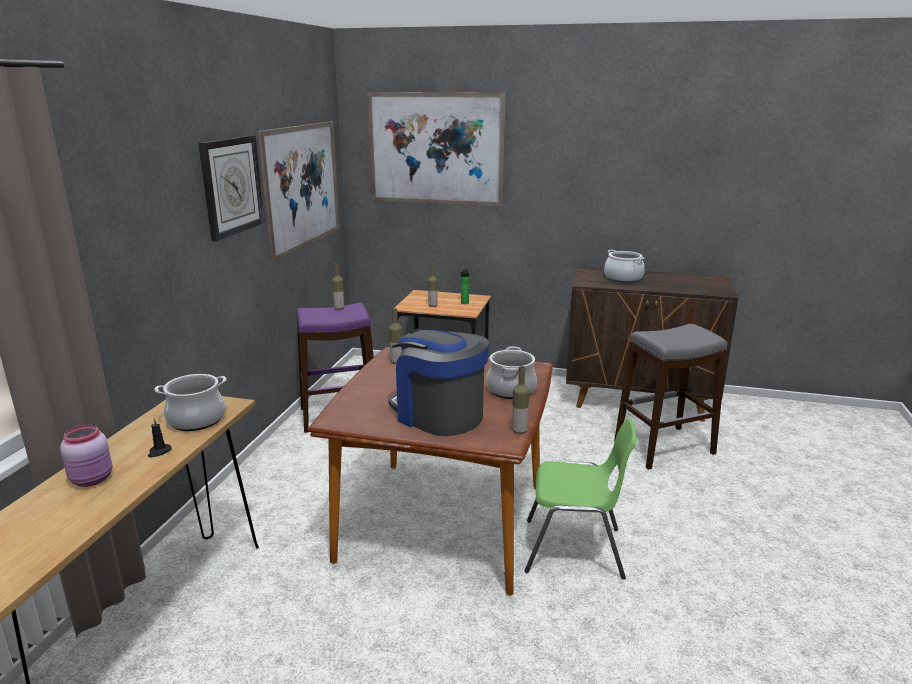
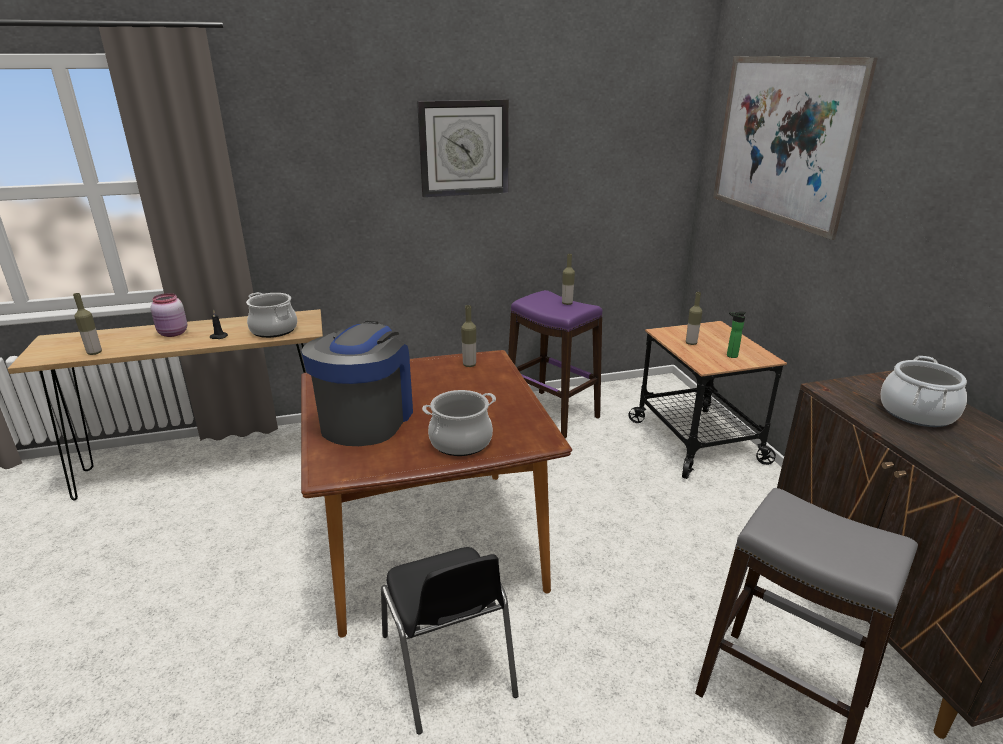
camera: 60 degrees right, 5 degrees up
(302, 186) = (600, 164): picture -> none
(519, 431) = (358, 473): bottle -> bottle (94, 353)
(575, 550) = (448, 666): green chair -> black chair

